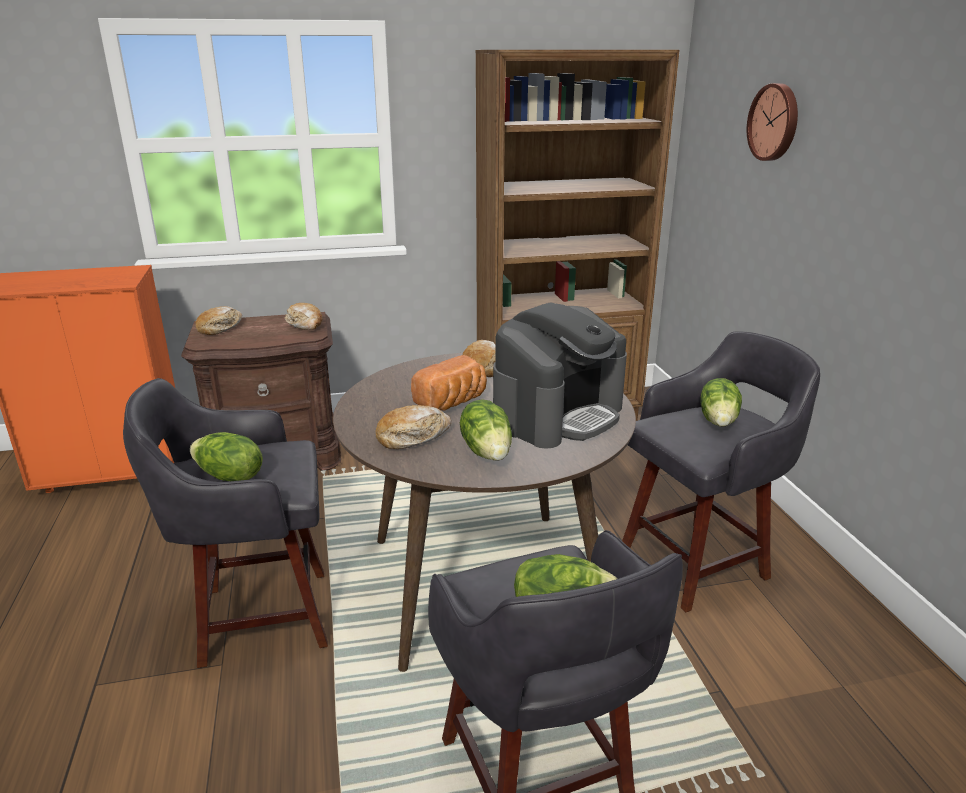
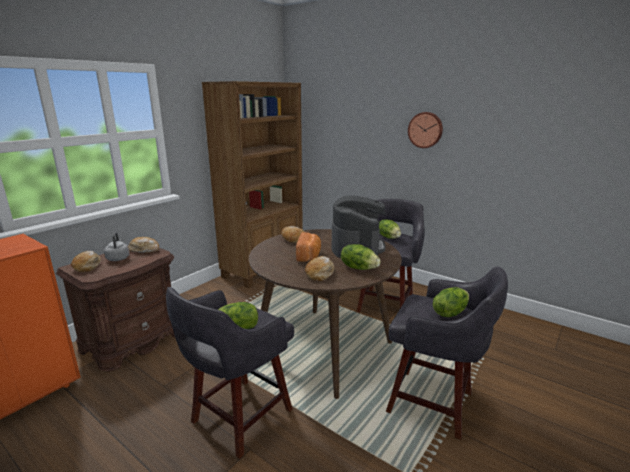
camera: 40 degrees left, 5 degrees down
(262, 327) = (118, 258): none -> grey kettle
(775, 122) = (350, 113): wall clock -> wall clock (425, 130)

